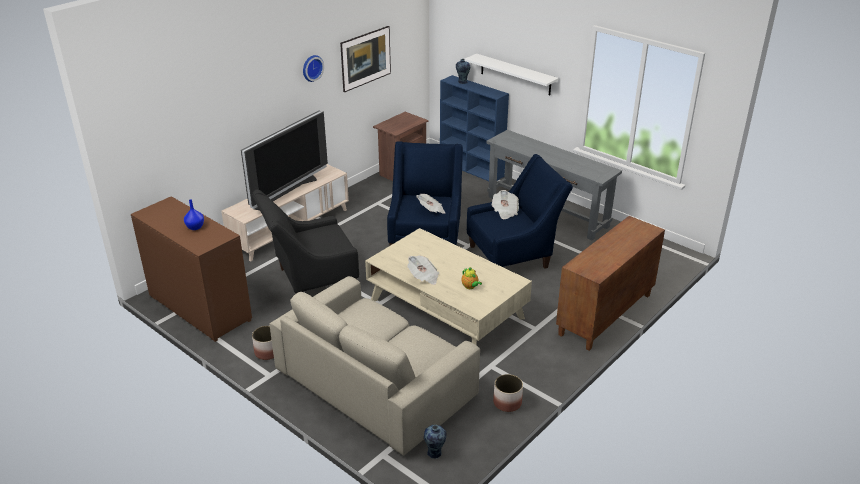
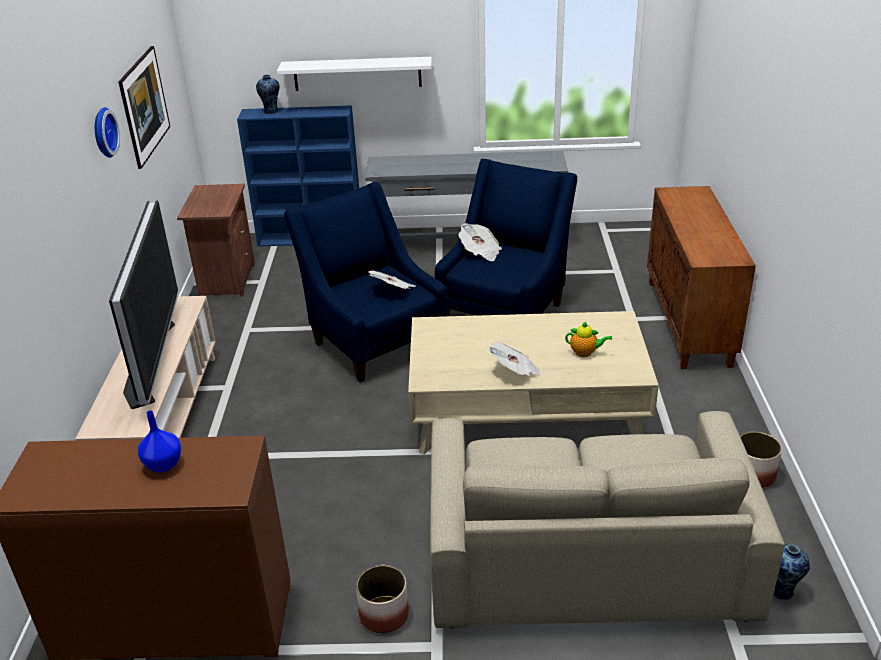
camera: 40 degrees left, 0 degrees up
(310, 281) = (299, 476): black armchair -> none

